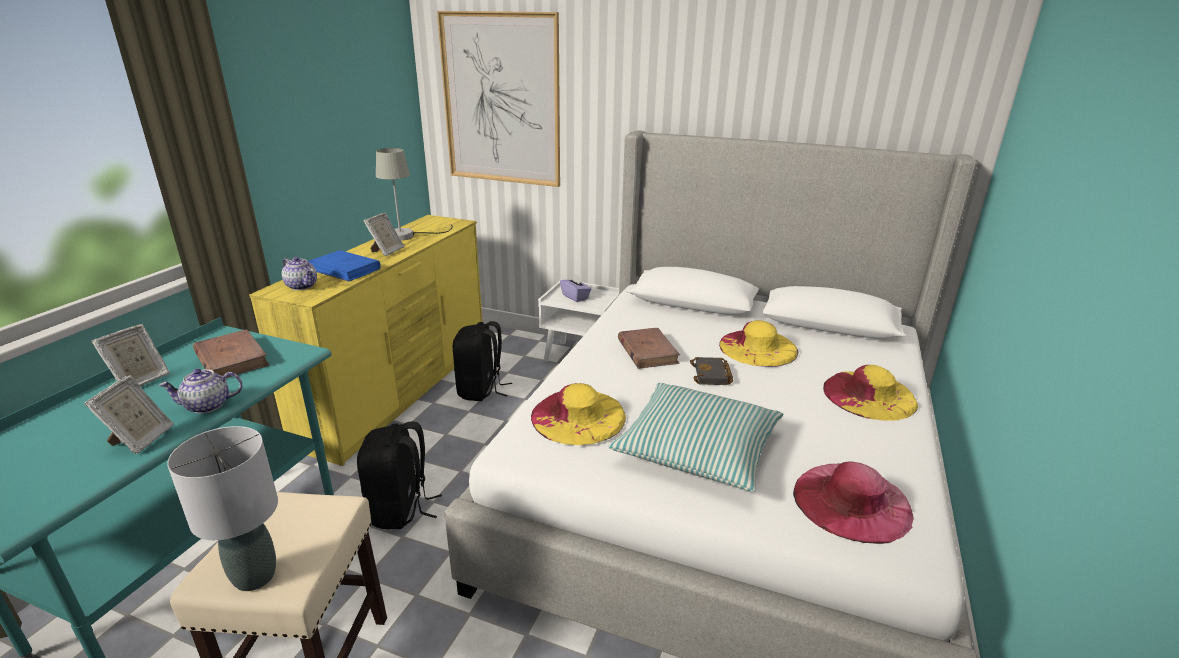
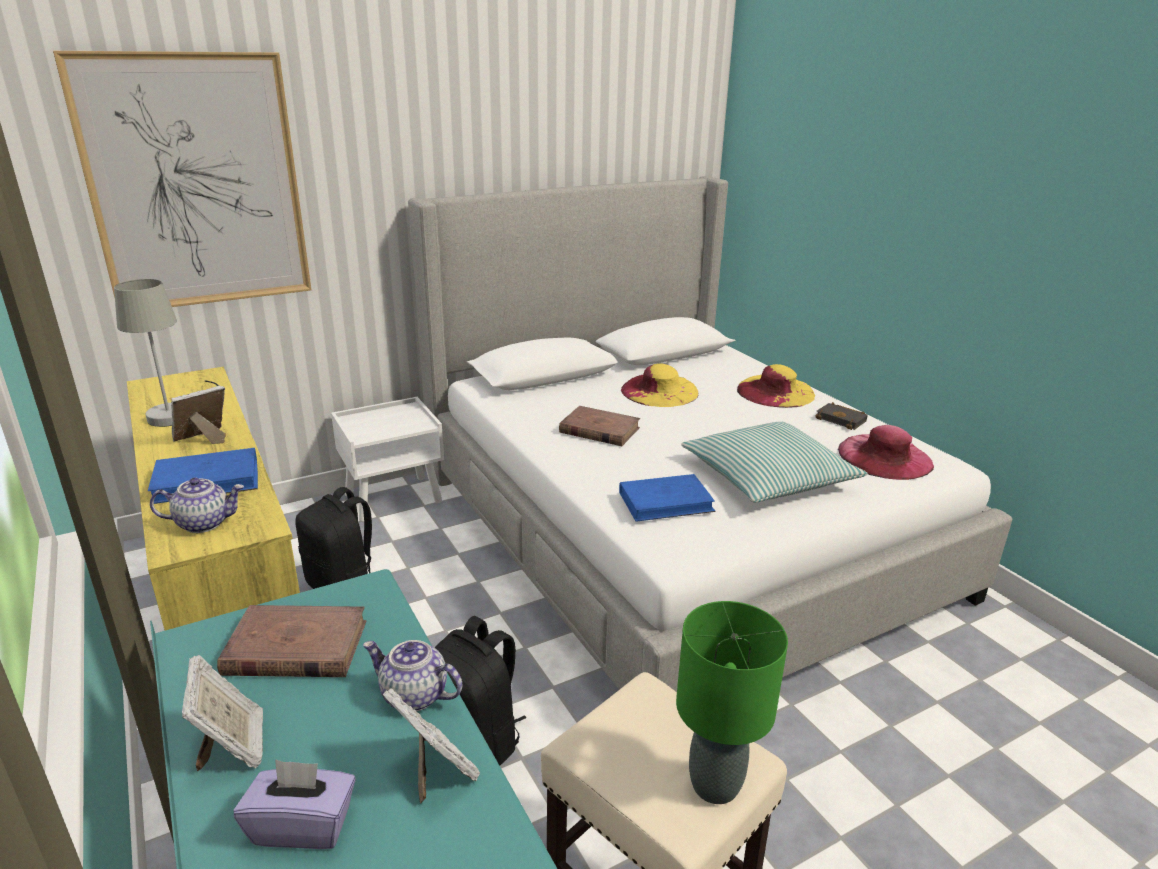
camera: 50 degrees left, 0 degrees up
(207, 406) = (413, 695): teapot -> teapot turned 90 degrees clockwise
(255, 576) = (715, 784): grey table lamp -> green table lamp
(386, 251) = (203, 440): picture frame -> picture frame turned 105 degrees counterclockwise
(575, 297) = (380, 424): purple tissue box -> purple tissue box (303, 825)
(578, 416) = (666, 502): yellow hat -> blue book
(712, 375) = (676, 424): black book -> black book (842, 420)

